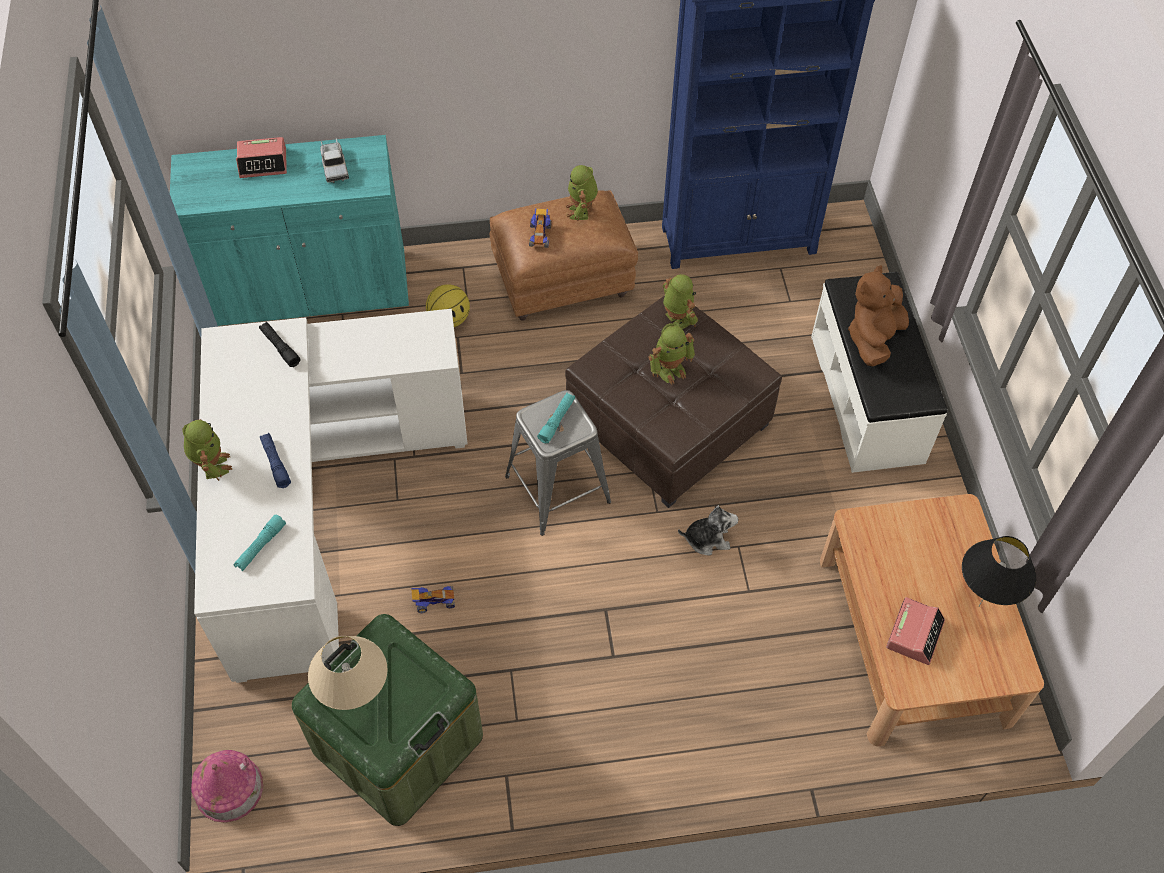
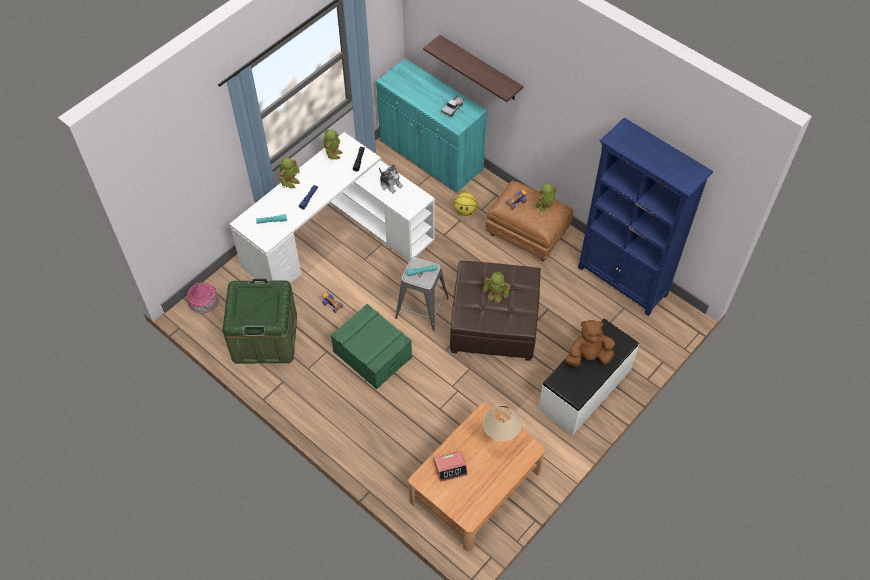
camera: 50 degrees right, 0 degrees up
(263, 163) = (431, 86): alarm clock -> none
(346, 64) = (480, 68): none -> shelf
(358, 704) = (246, 301): beige table lamp -> beige table lamp (499, 441)
(576, 611) = (372, 354): none -> green storage box
(677, 319) = (524, 279): toy robot -> toy robot (333, 153)
(707, 539) = (450, 377): plush toy -> plush toy (390, 184)
(979, 606) = (487, 484): black table lamp -> none

